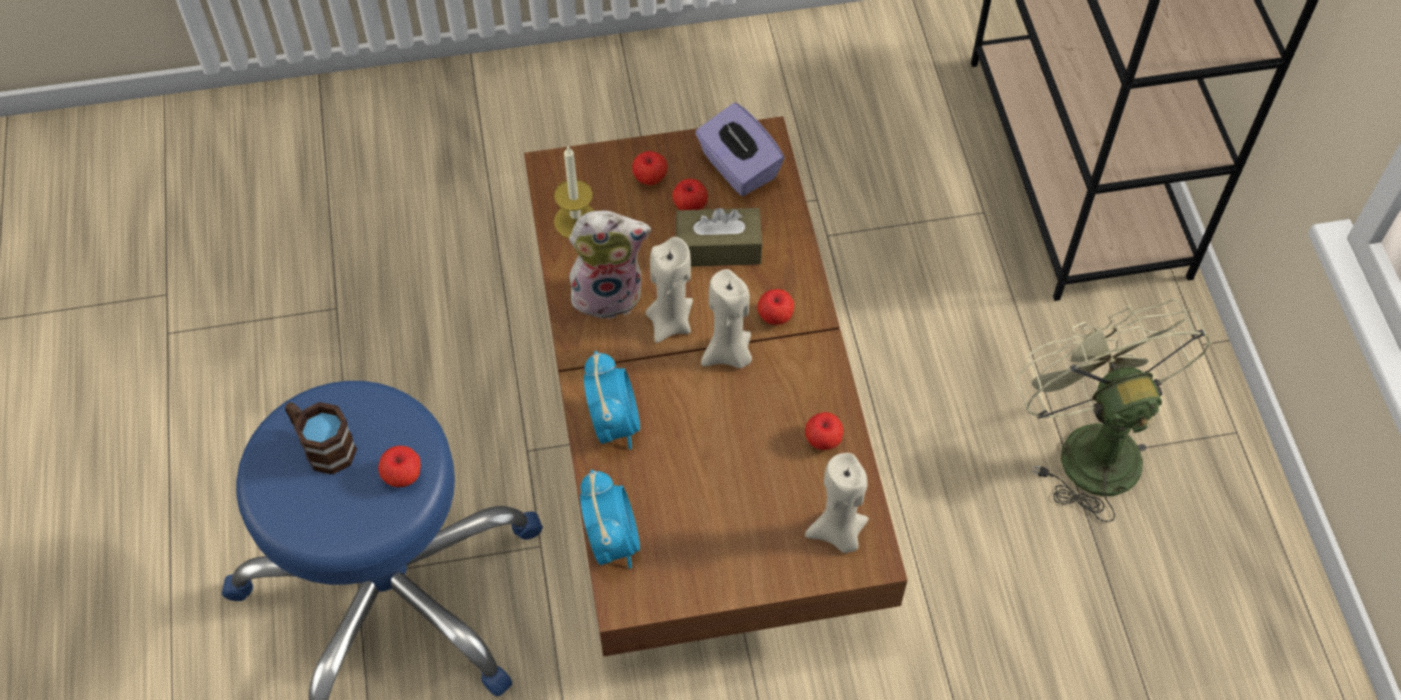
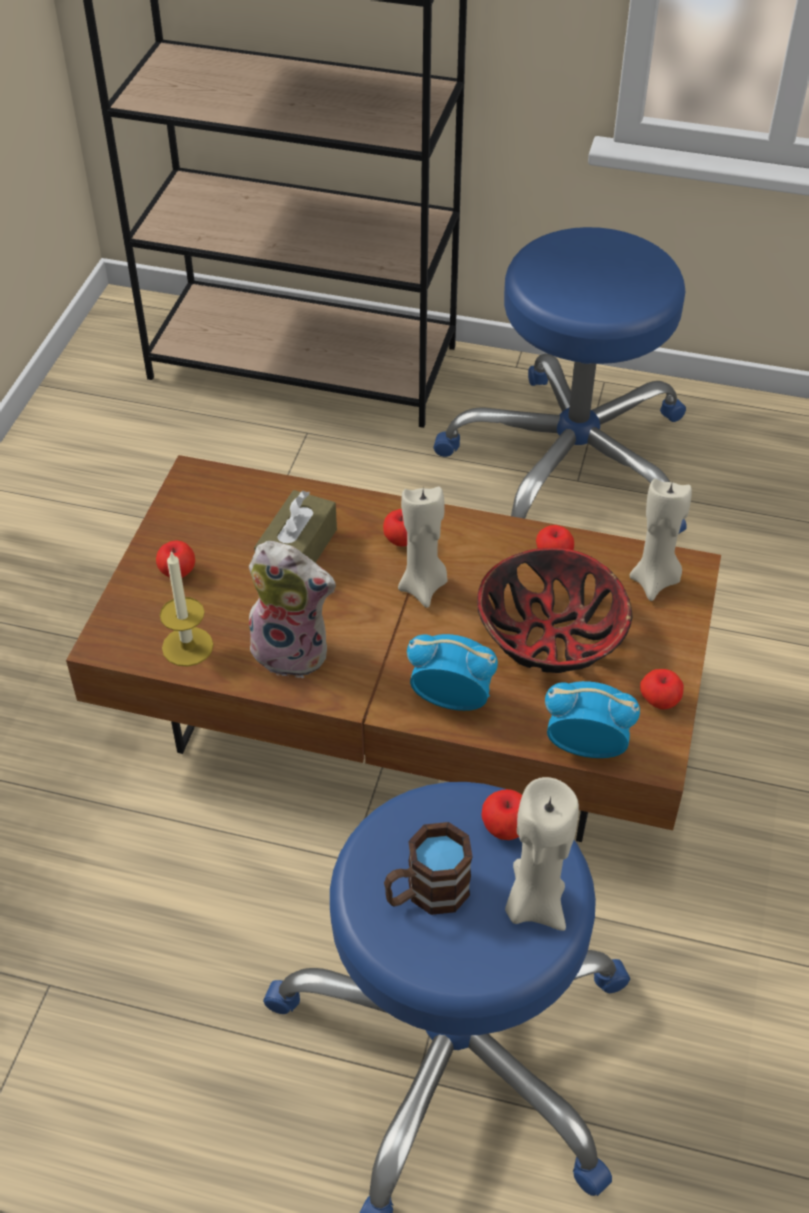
camera: 65 degrees left, 10 degrees down
(608, 293) = (294, 650): plush toy -> plush toy turned 90 degrees clockwise
(670, 322) = (360, 616): beige candle -> beige candle (534, 903)
(690, 206) = (233, 554): apple -> apple (659, 701)
(723, 472) = (551, 636): none -> bowl
(738, 168) = (214, 505): purple tissue box -> none
(1088, 445) = (570, 463): green fan -> blue stool

